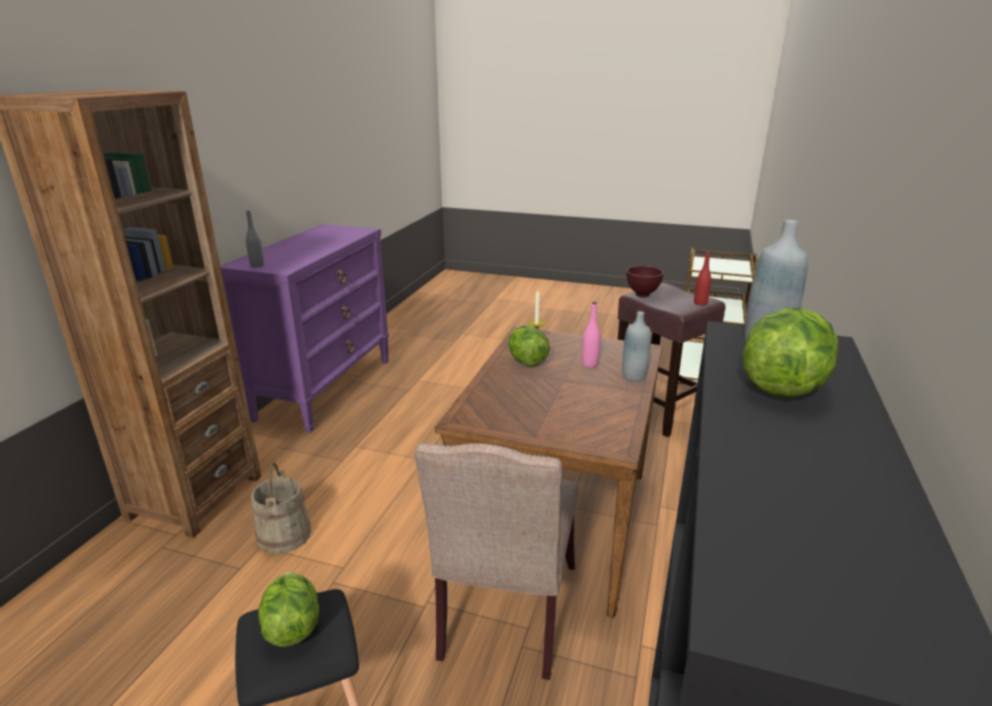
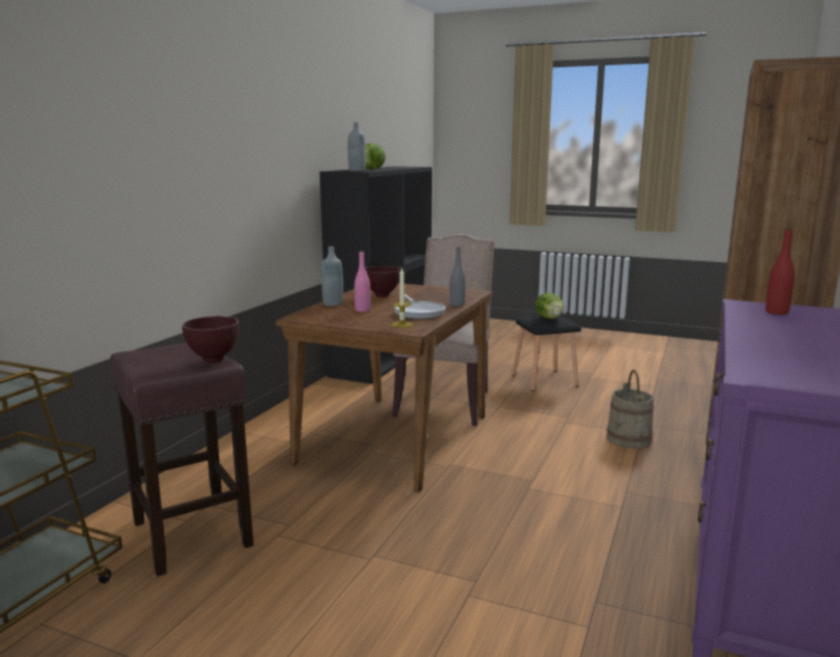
camera: 175 degrees left, 10 degrees down
(257, 265) = (800, 309): grey bottle -> grey bottle (457, 304)
(526, 361) = (419, 312): lettuce -> frying pan
(590, 401) = (381, 295): none -> brown bowl
(700, 303) = (152, 349): red bottle -> red bottle (776, 312)

